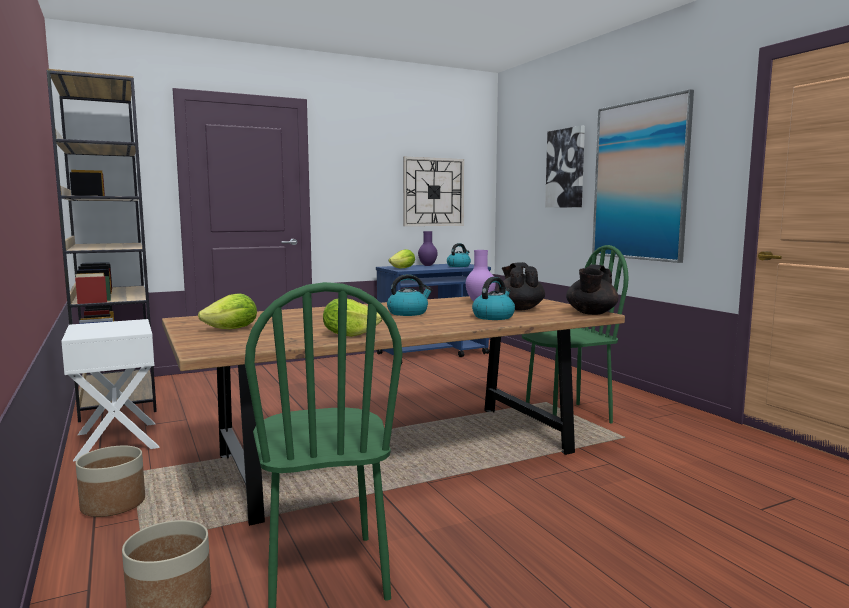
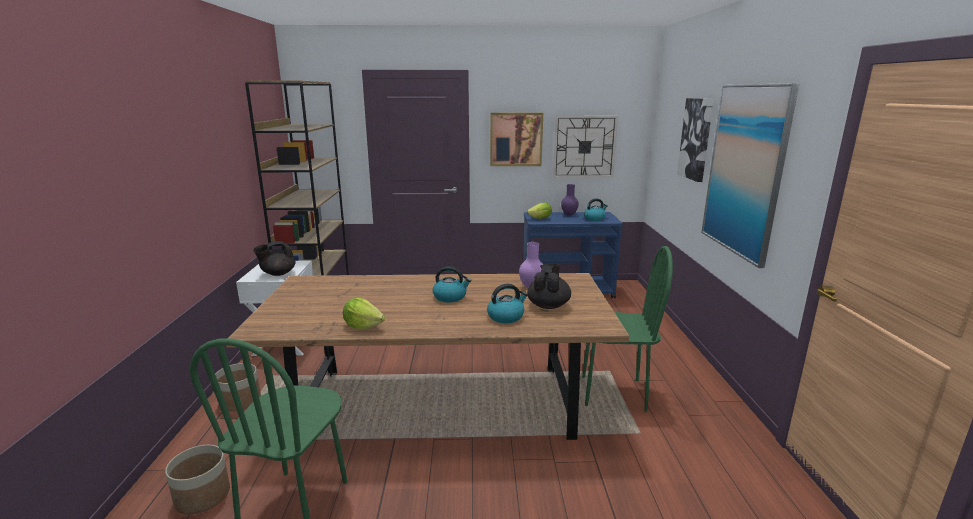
camera: 25 degrees right, 10 degrees up
(232, 329) = (304, 302): lettuce -> none
(362, 182) = (516, 139): none -> picture
(591, 313) = (600, 326): black teapot -> black teapot (278, 273)

